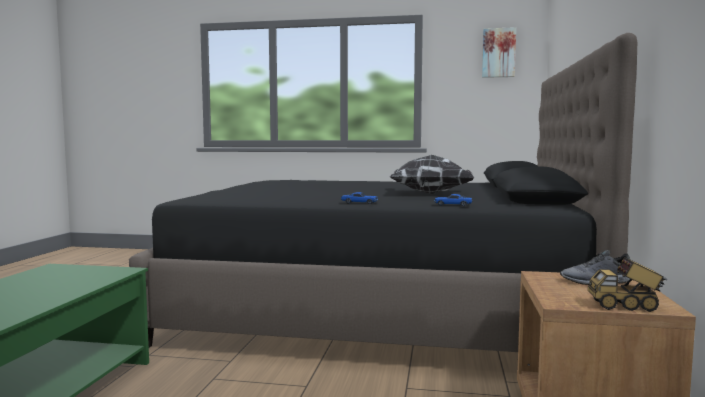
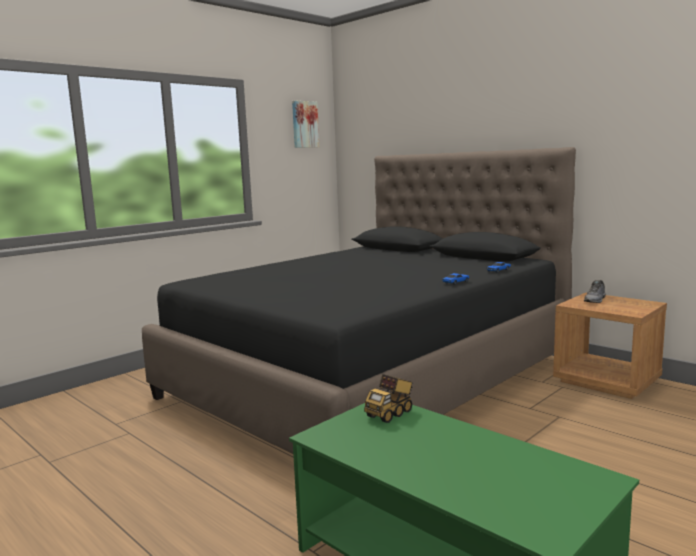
camera: 55 degrees left, 5 degrees up
(432, 194) = (421, 265): pillow -> none
(625, 306) = (646, 306): toy truck -> toy truck (390, 413)

